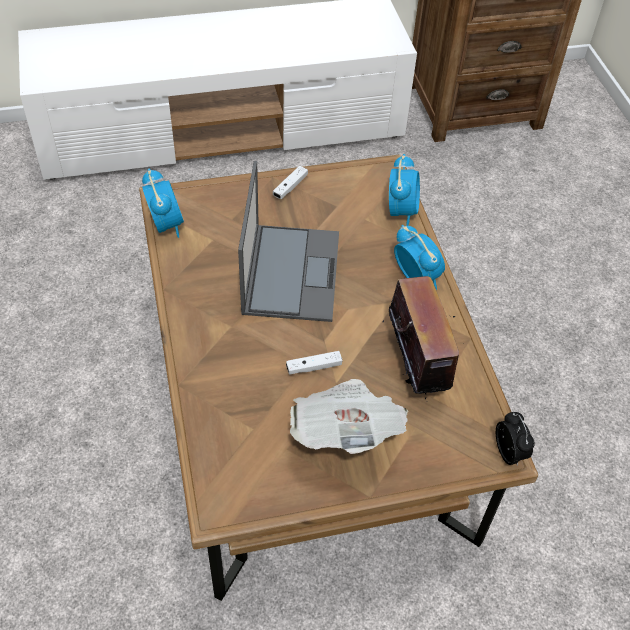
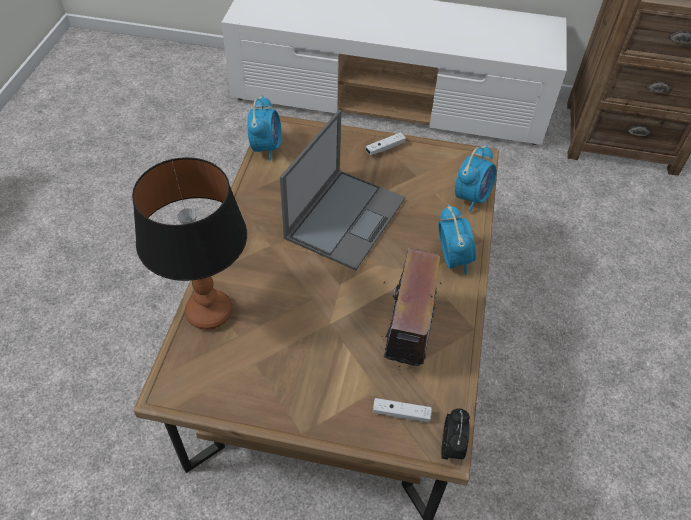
camera: 25 degrees right, 0 degrees up
(210, 416) = (209, 312): none -> table lamp
(314, 367) = (318, 303): white game controller -> white game controller (401, 413)
(345, 431) = (313, 368): newspaper -> none

